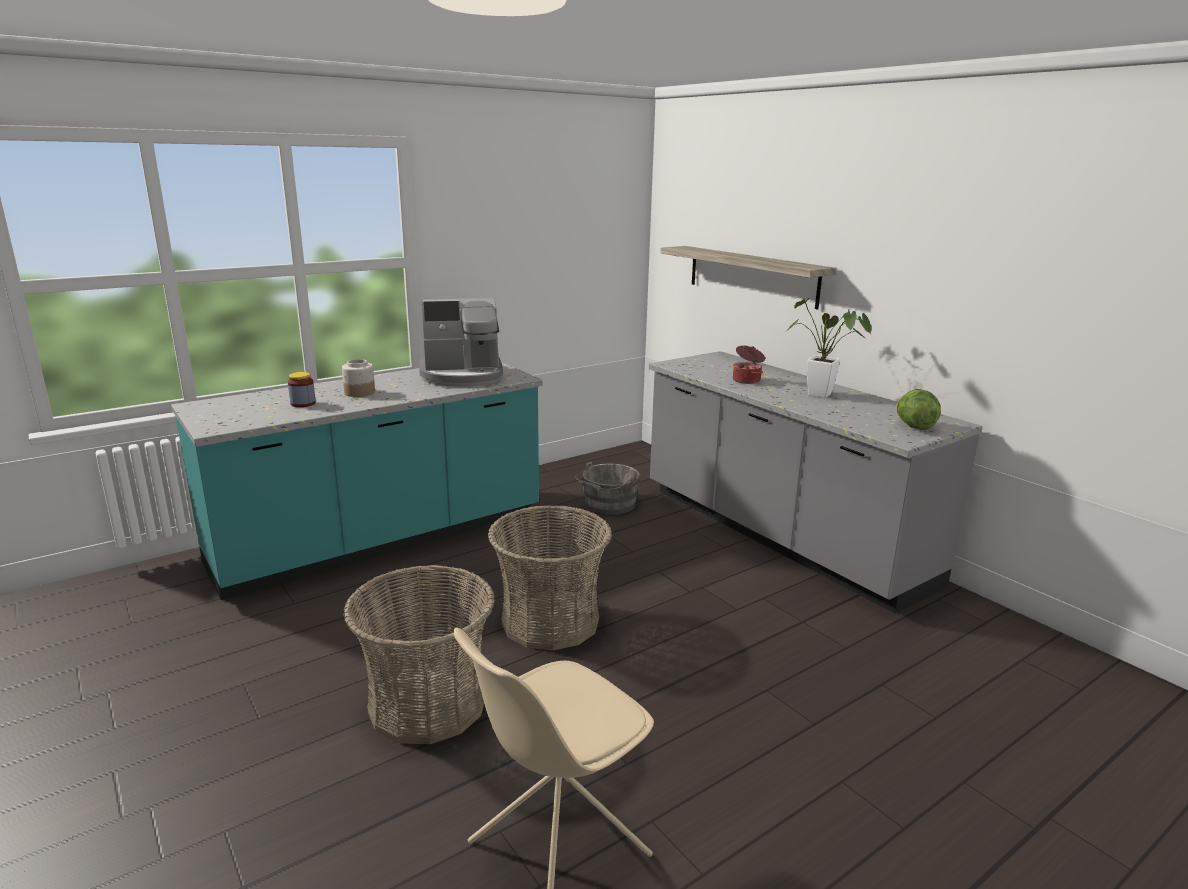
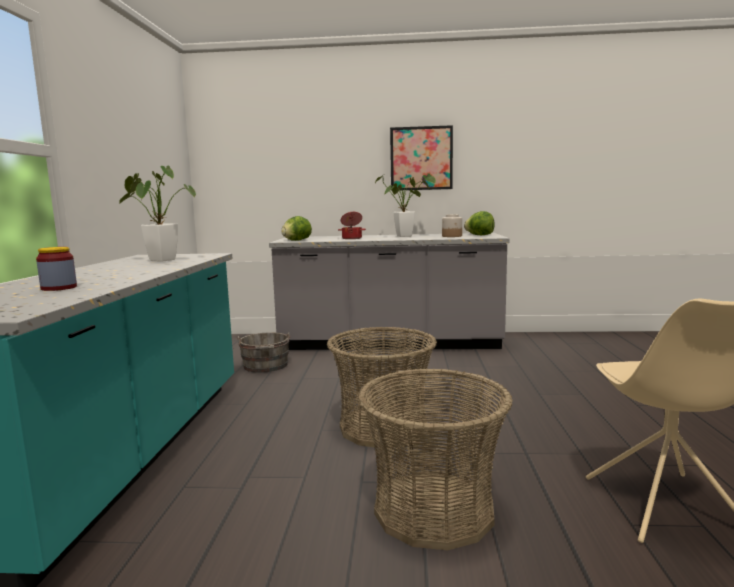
camera: 50 degrees left, 10 degrees down
(359, 393) = (97, 276): jar -> jar (452, 236)
(462, 376) = (159, 260): coffee machine -> potted plant
(684, 366) = (296, 240): none -> lettuce
(751, 275) = (305, 177): shelf -> none
(895, 276) = (421, 158): none -> picture

